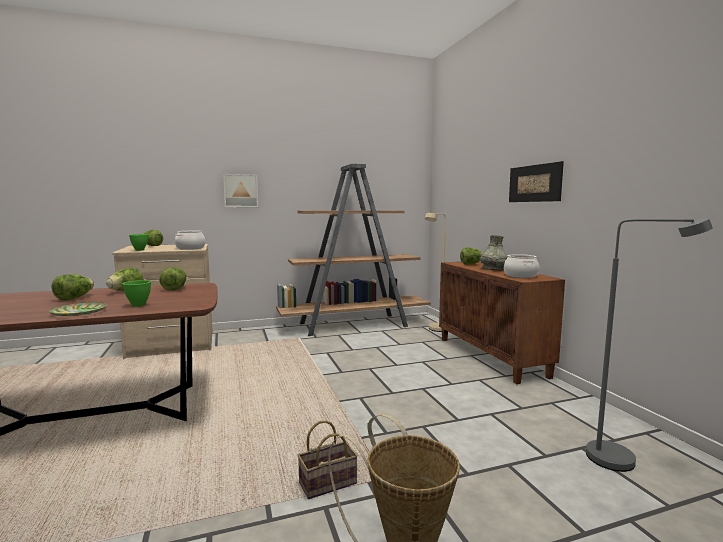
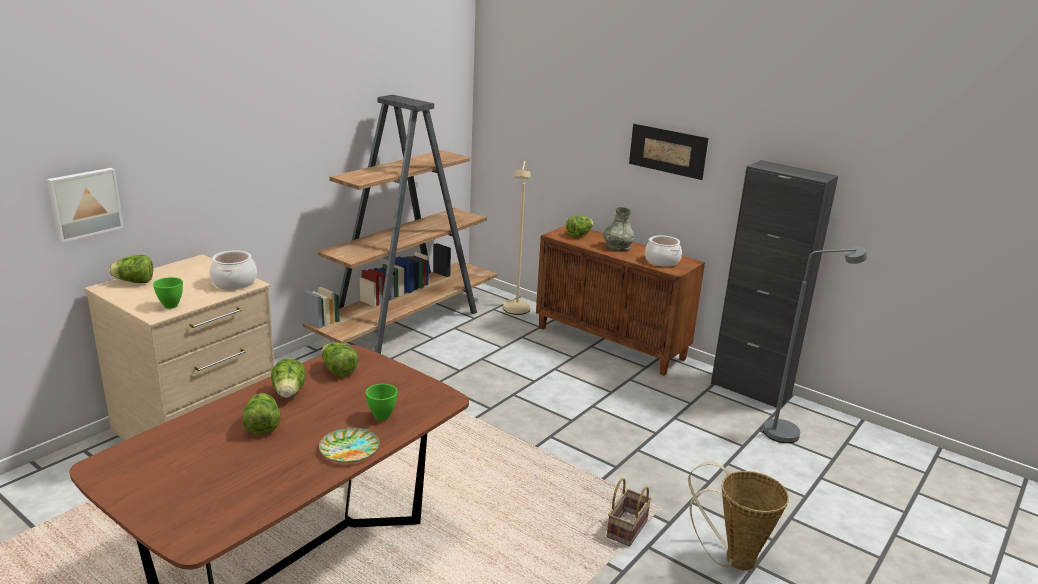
camera: 35 degrees left, 15 degrees up
(240, 190) = (242, 157): picture -> picture (84, 203)
(605, 414) = (750, 390): none -> black cabinet

